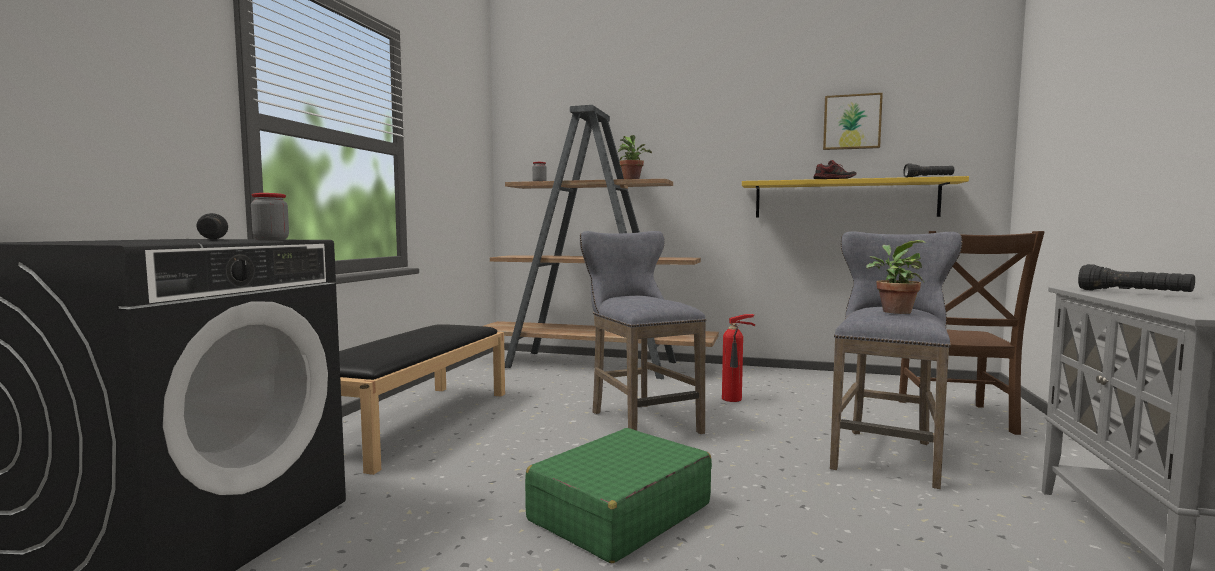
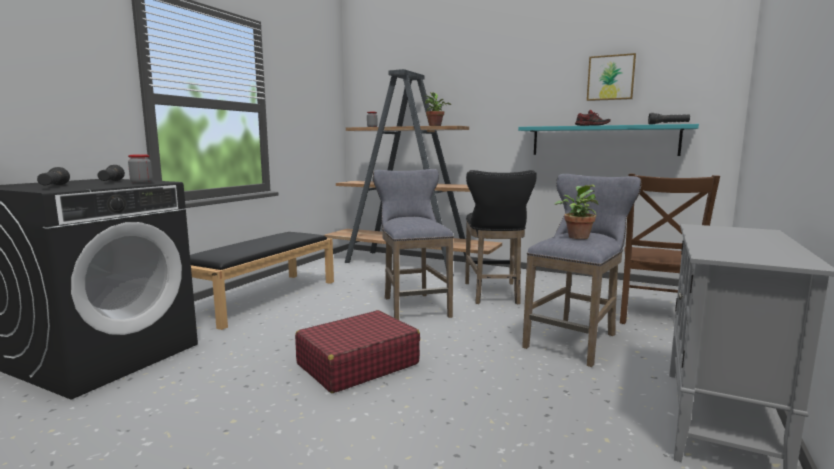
camera: 10 degrees right, 5 degrees up
(619, 512) = (357, 364): green suitcase -> red suitcase
(734, 399) = (493, 294): fire extinguisher -> black stool
(845, 199) = (603, 140): yellow shelf -> turquoise shelf
(1133, 293) = (726, 232): black flashlight -> black flashlight (53, 186)

